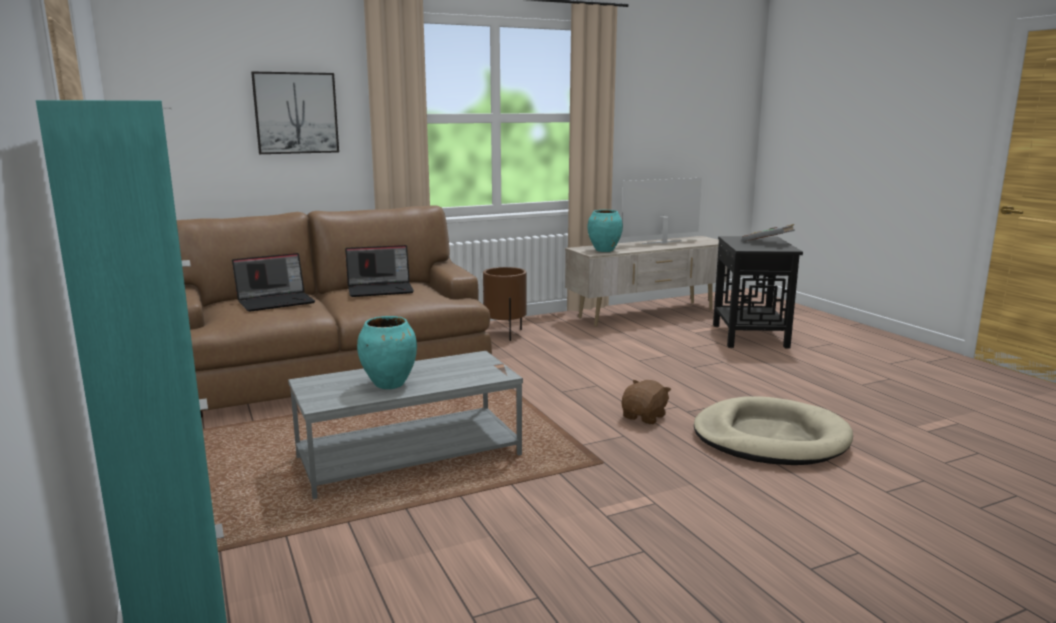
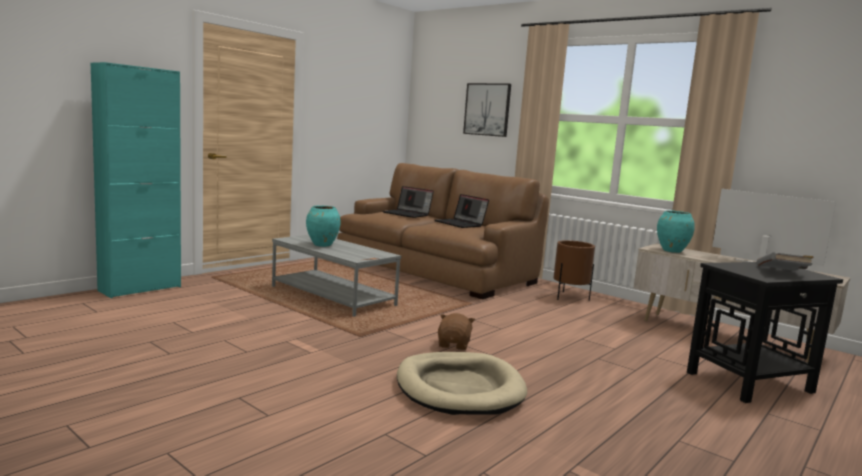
camera: 65 degrees right, 5 degrees down
(644, 417) = (454, 345): brown plush toy -> brown plush toy turned 90 degrees counterclockwise

